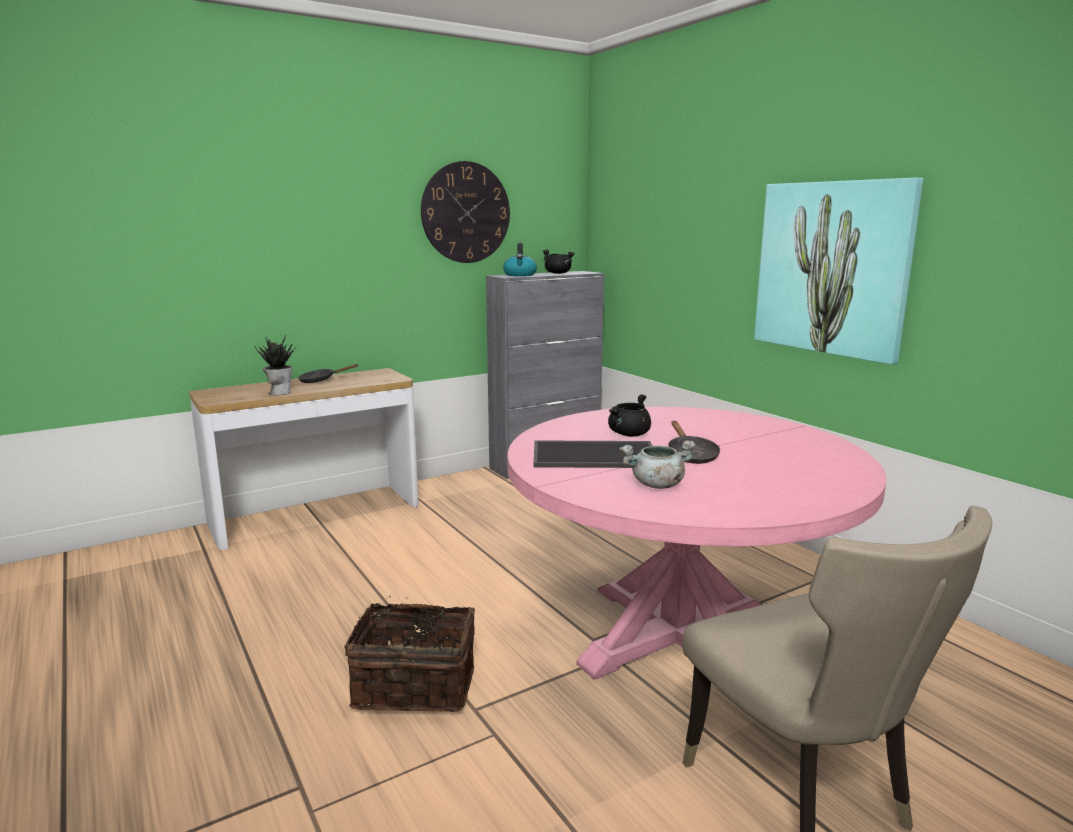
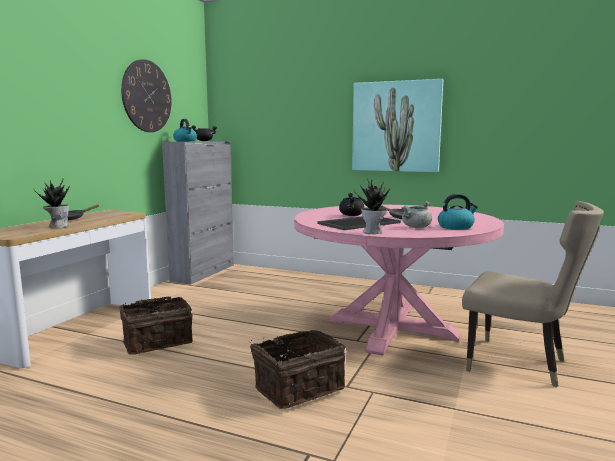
camera: 35 degrees left, 5 degrees down
(365, 556) = (157, 342): none -> basket
(561, 482) = (373, 232): none -> potted plant
(727, 500) = (456, 227): none -> kettle

